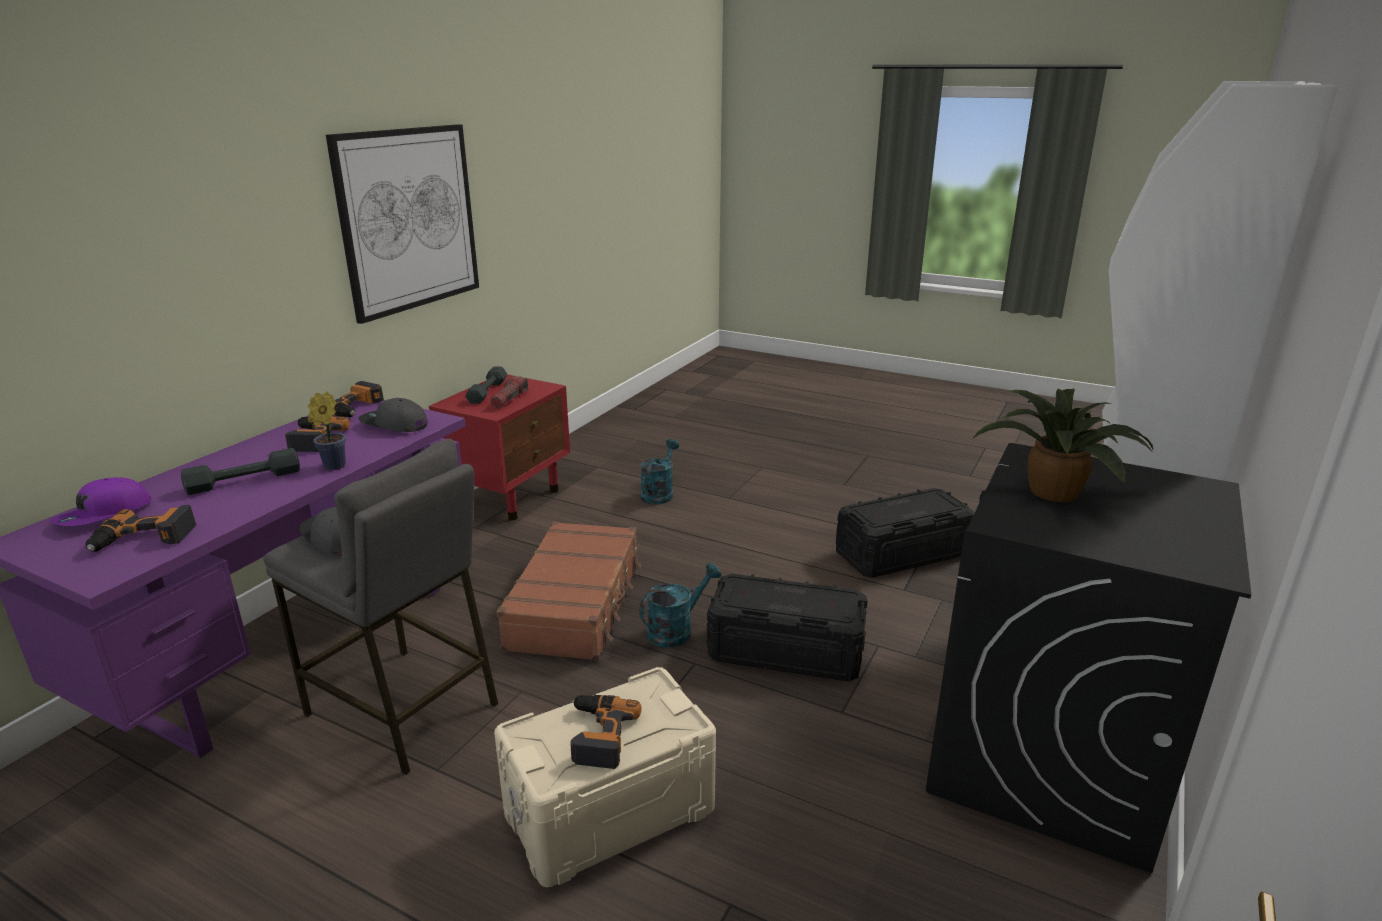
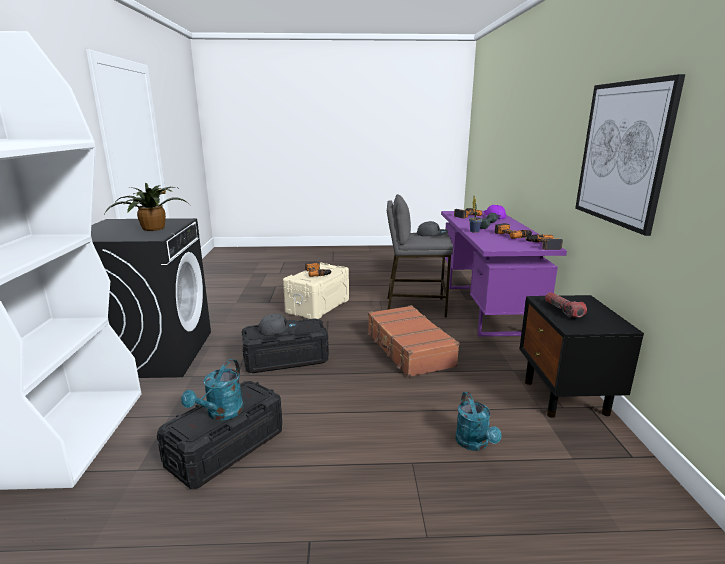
camera: 150 degrees right, 5 degrees down
(394, 425) = (501, 243): grey cap -> grey cap (278, 329)
(487, 392) = (594, 312): grey dumbbell -> none
(510, 496) = (565, 398): red nightstand -> black nightstand
(676, 630) = (347, 353): turquoise watering can -> turquoise watering can (221, 414)

